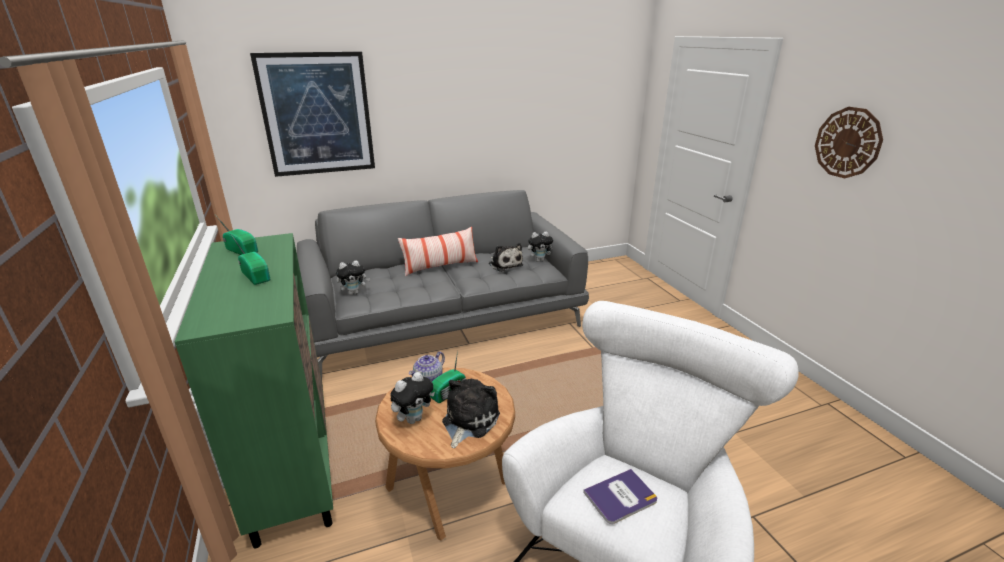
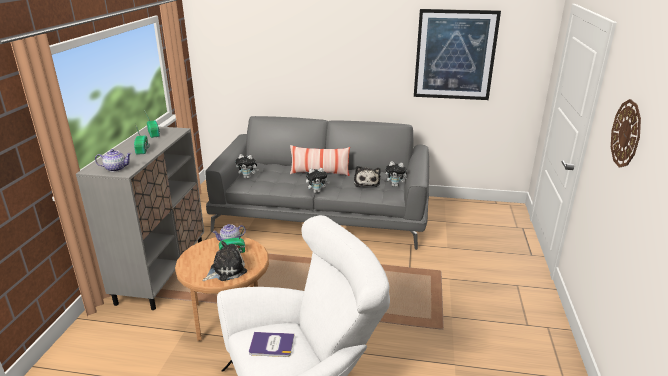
camera: 30 degrees right, 0 degrees up
(247, 314) = (115, 168): none -> teapot
(293, 463) = (162, 272): green cabinet -> grey cabinet
(317, 114) = (261, 47): picture -> picture (455, 55)
(413, 418) = (200, 259): plush toy -> plush toy (317, 191)

